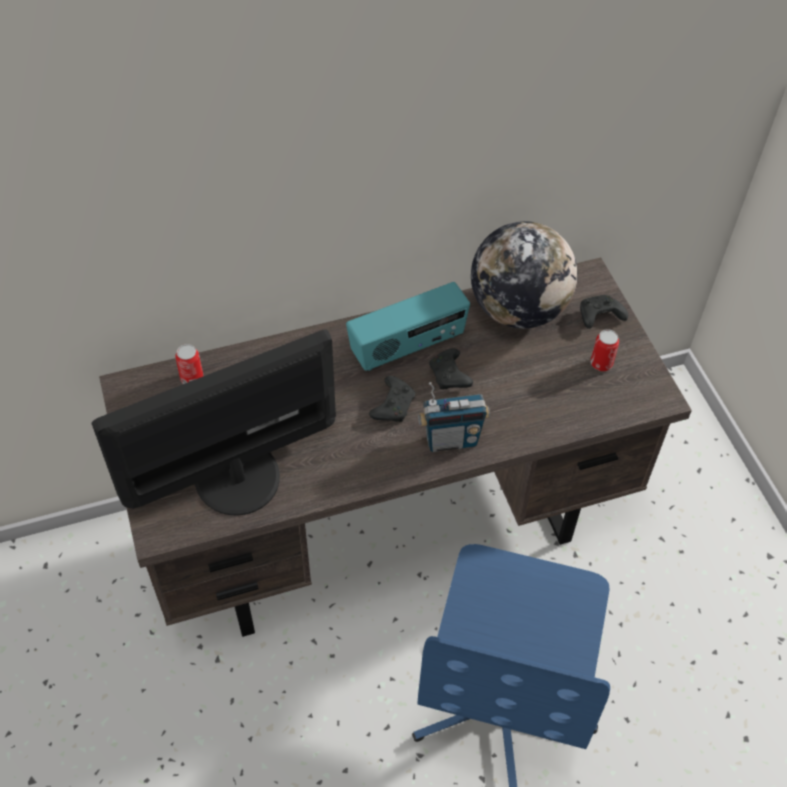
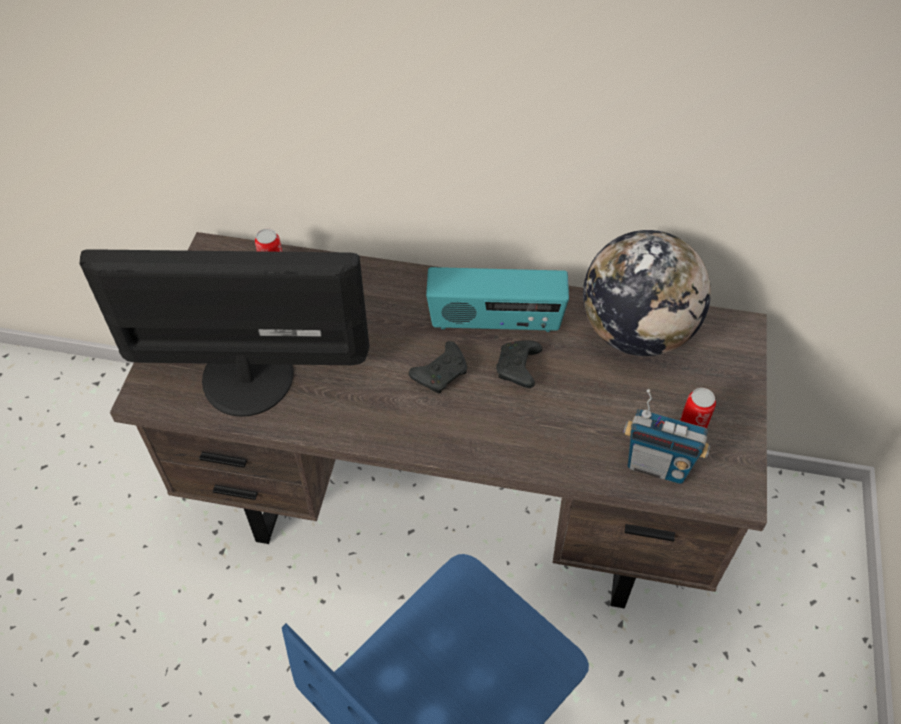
camera: 30 degrees right, 0 degrees up
(451, 440) = (476, 434): radio -> radio (657, 465)
(599, 317) = (722, 376): black game controller -> none

